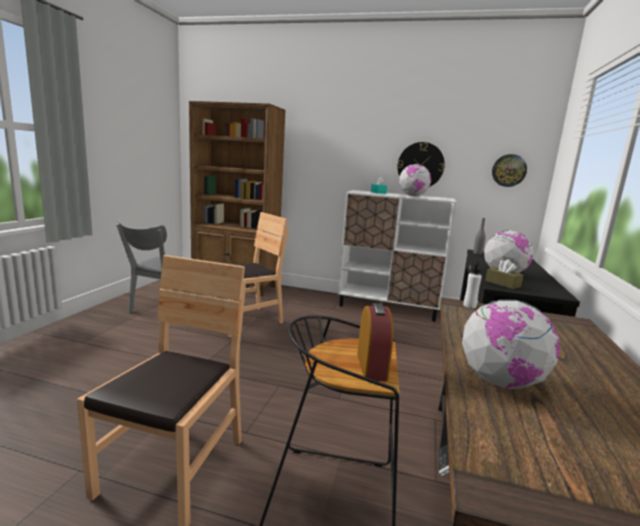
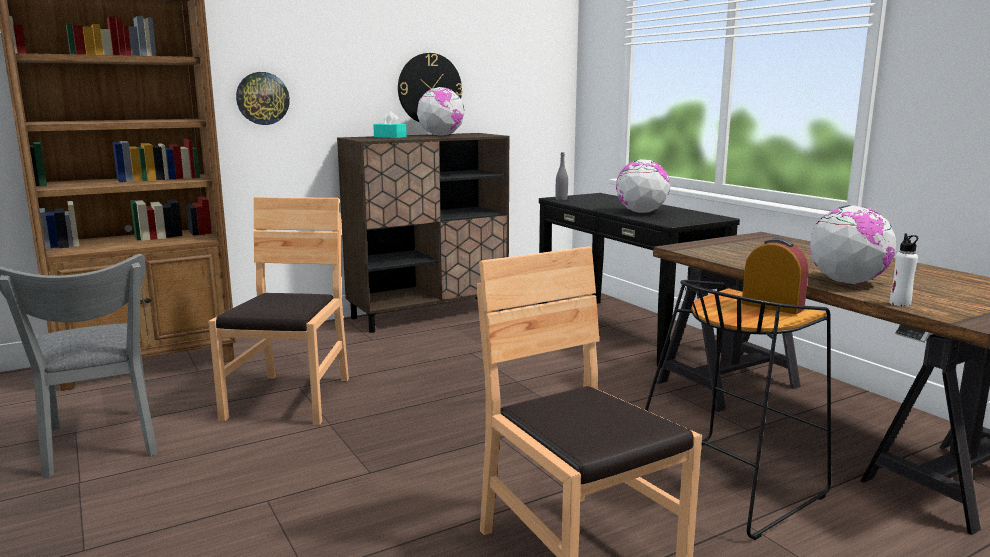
camera: 45 degrees left, 0 degrees up
(388, 307) = (429, 313): white cabinet -> brown cabinet
(469, 306) = (689, 246): white bottle -> white bottle (900, 303)
(502, 284) = (668, 220): brown tissue box -> none
(509, 170) = (534, 87): wall clock -> wall clock (262, 98)

